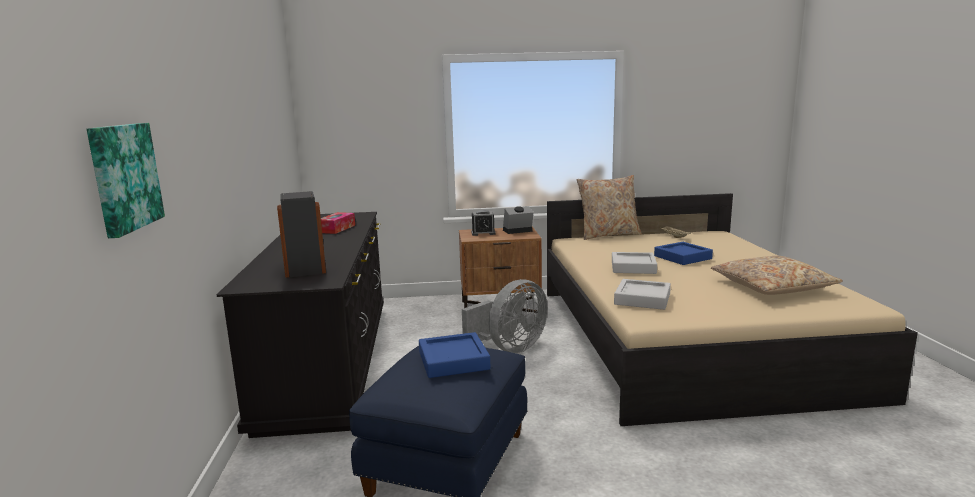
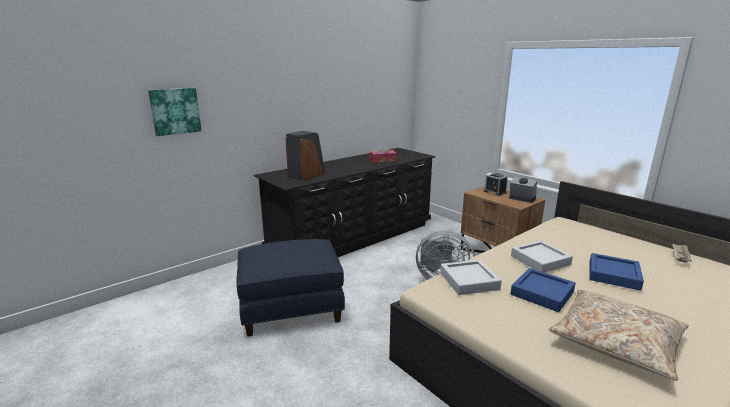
camera: 55 degrees right, 5 degrees up
(453, 360) = (293, 251): blue tray -> blue tray (542, 293)
(608, 234) = (613, 230): beige pillow -> none

